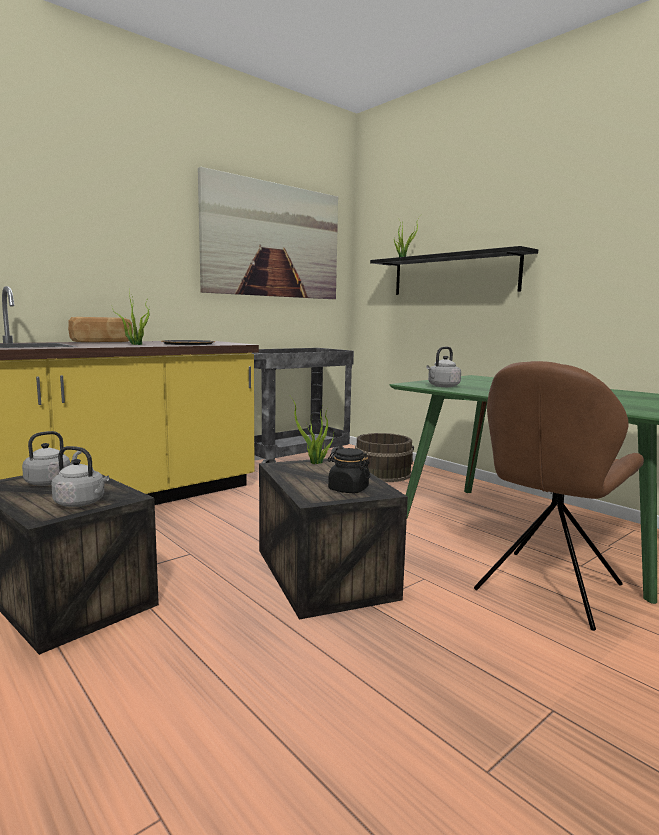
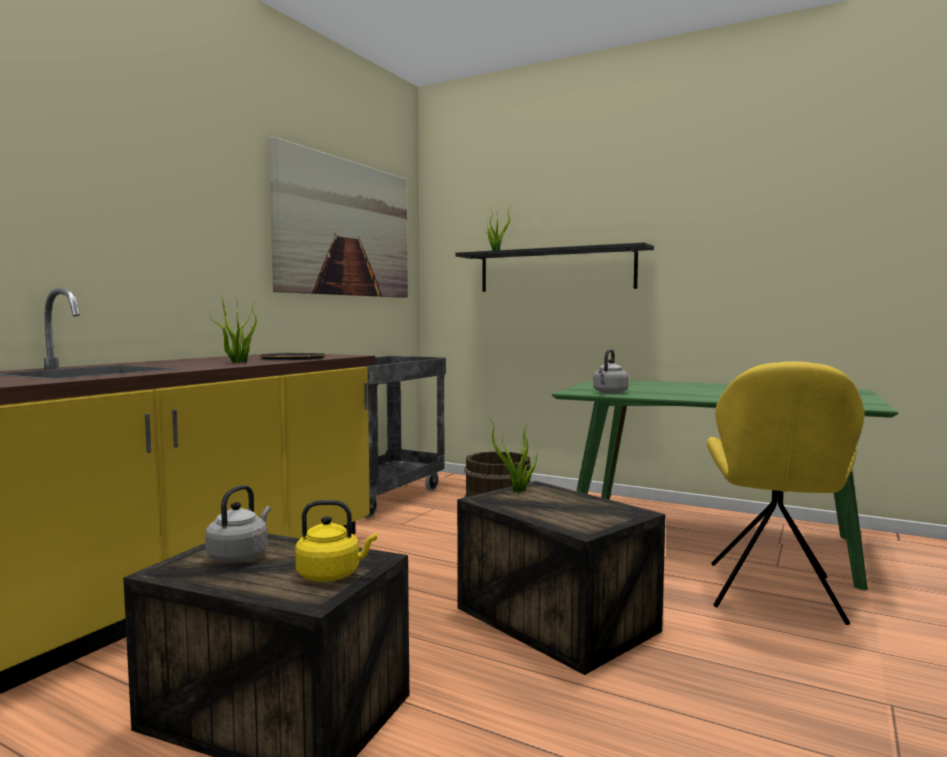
camera: 20 degrees left, 5 degrees down
(82, 503) = (332, 575): grey kettle -> yellow kettle
(102, 342) = (173, 361): bread -> none
(348, 489) = (599, 515): black jar -> none
(546, 589) = (773, 594): brown chair -> yellow chair

